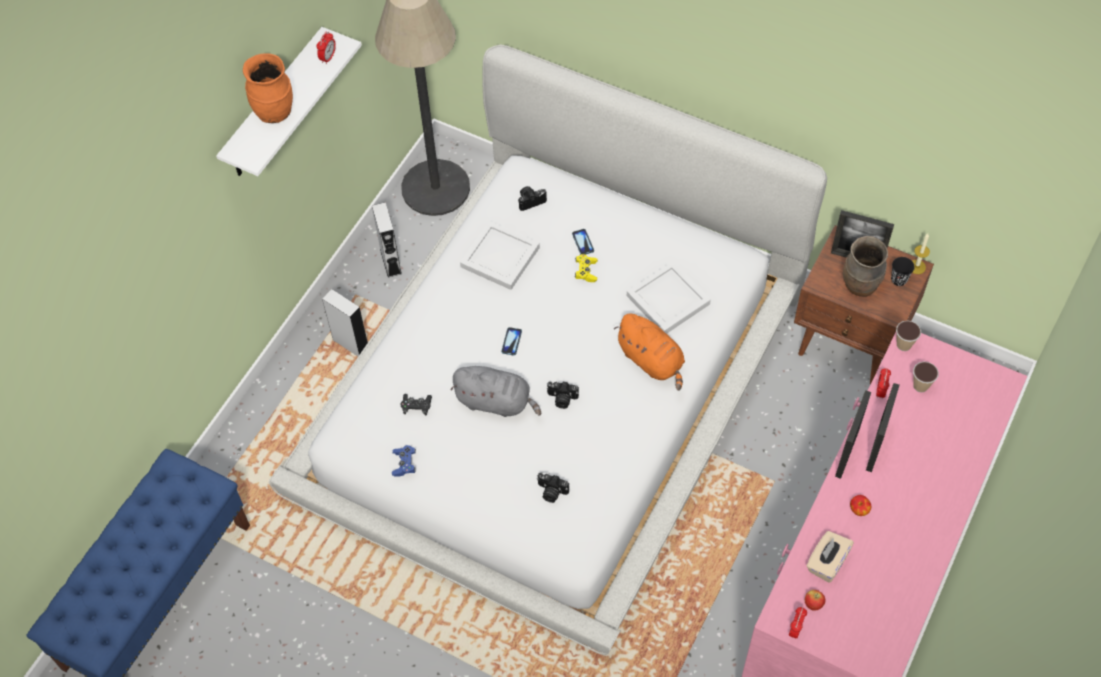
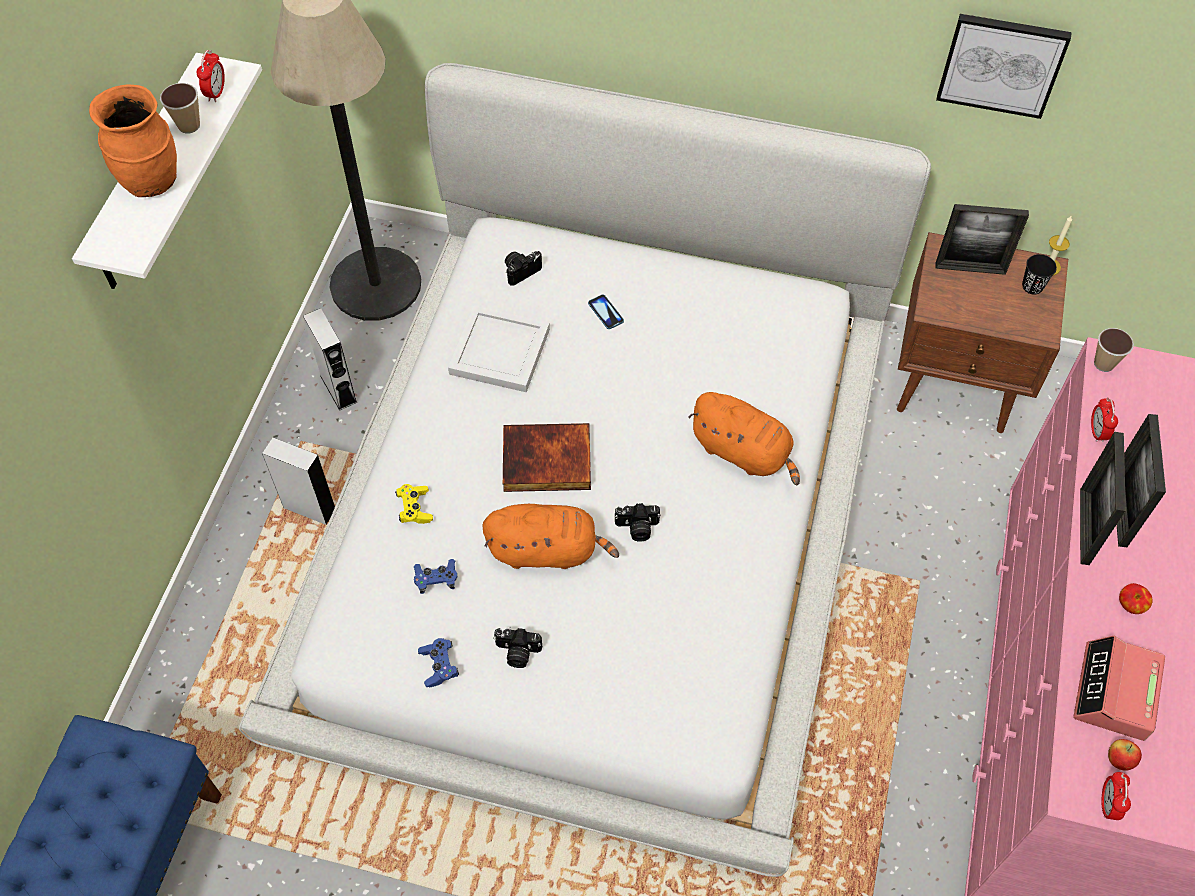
camera: 15 degrees left, 0 degrees up
(416, 407) = (436, 579): black game controller -> blue game controller
(496, 402) = (547, 550): grey plush toy -> orange plush toy
(511, 342) = (546, 462): phone -> book
(551, 492) = (659, 663): camera -> camera (517, 653)
(586, 271) = (621, 350): yellow game controller -> yellow game controller (415, 508)
(668, 301) = (740, 369): white tray -> none
(827, 562) = (1115, 693): beige tissue box -> alarm clock
(860, 286) = (987, 303): brown vase -> none
(877, 119) = (1001, 64): none -> picture
(920, 386) = (1146, 414): cup -> cup (189, 125)

